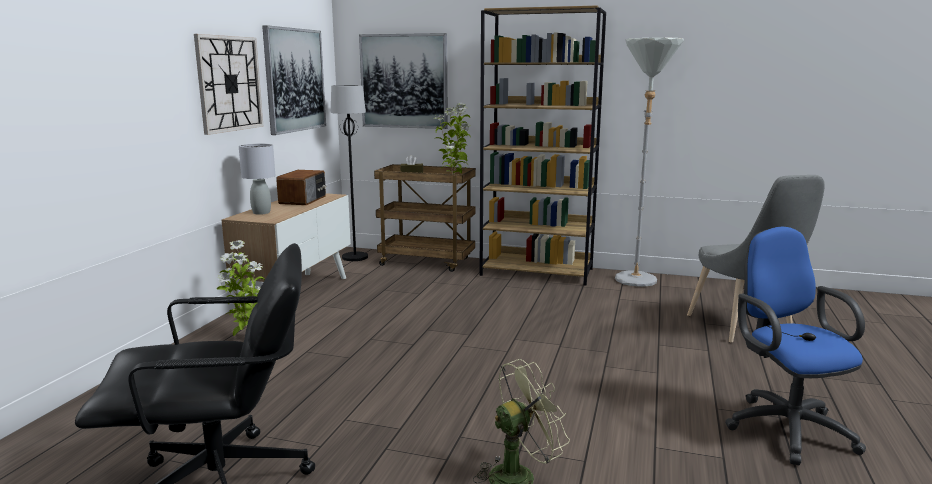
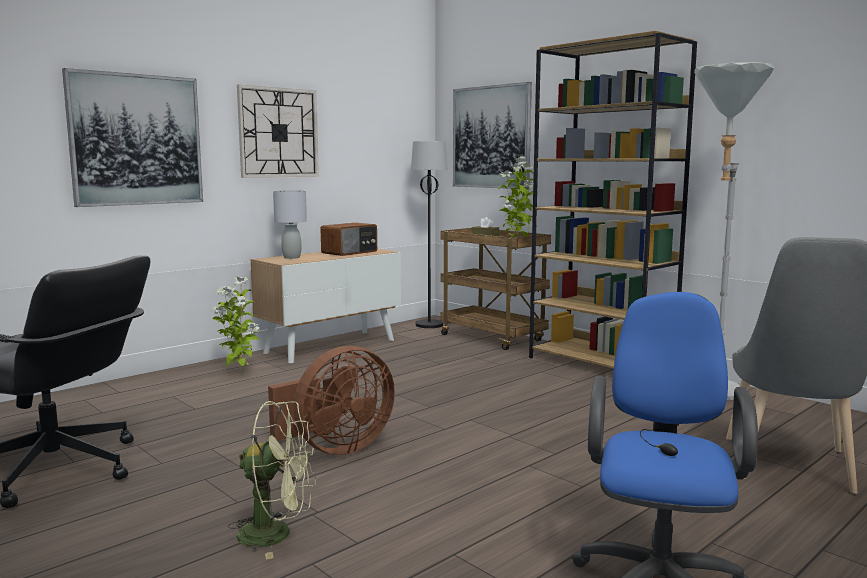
camera: 30 degrees right, 5 degrees down
(295, 80) = (370, 134): picture -> picture (136, 140)
(452, 390) = (335, 448): none -> brown fan

